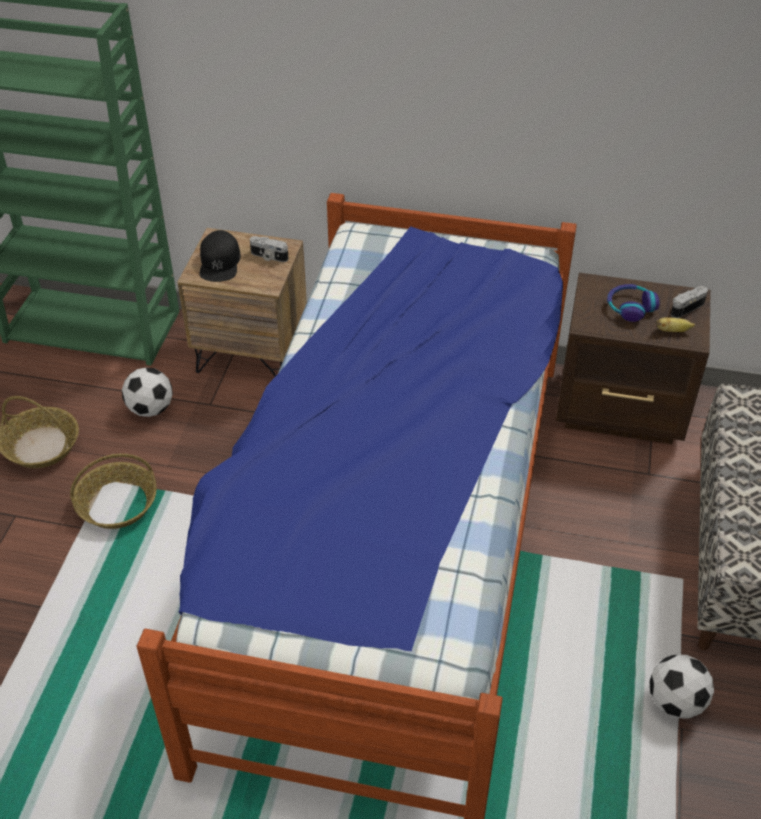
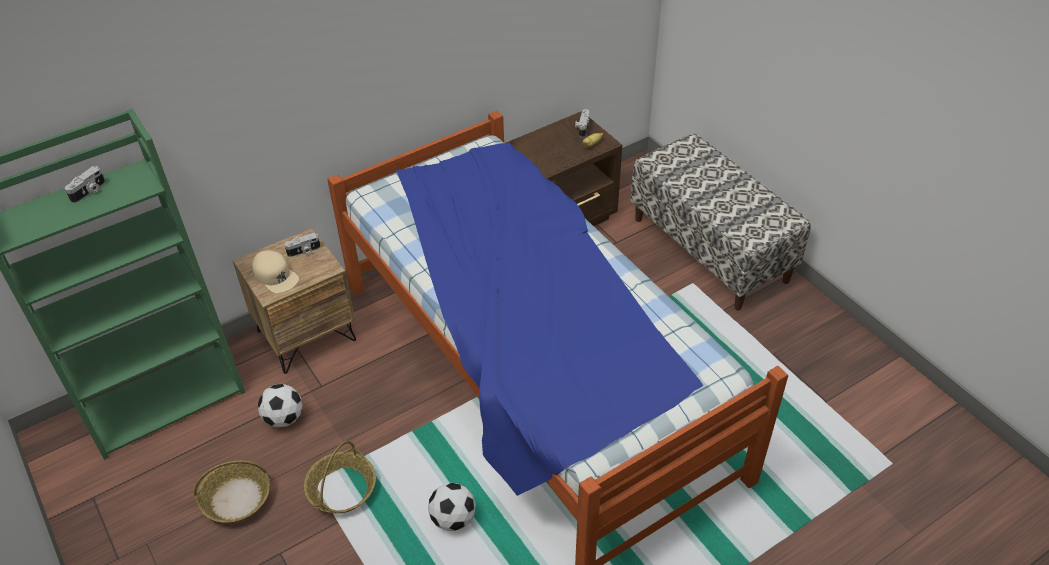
camera: 45 degrees left, 0 degrees up
(58, 68) = (89, 192): none -> camera
(220, 262) = (275, 275): black cap -> beige cap
(630, 307) = (555, 145): headphones -> none
(675, 702) = (757, 343): football -> football (453, 519)

